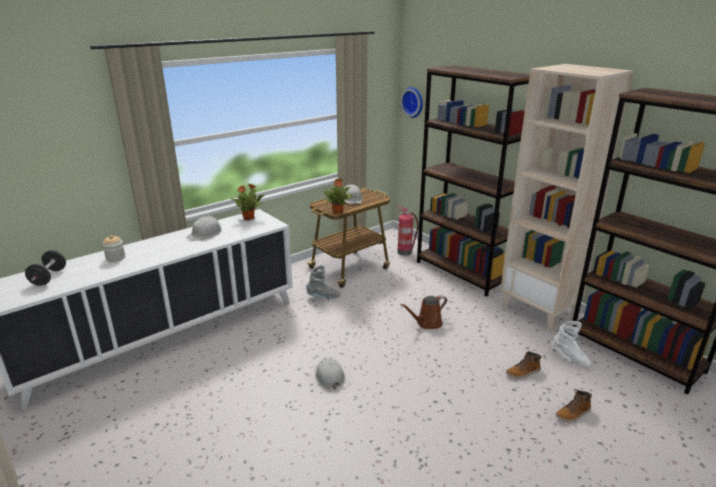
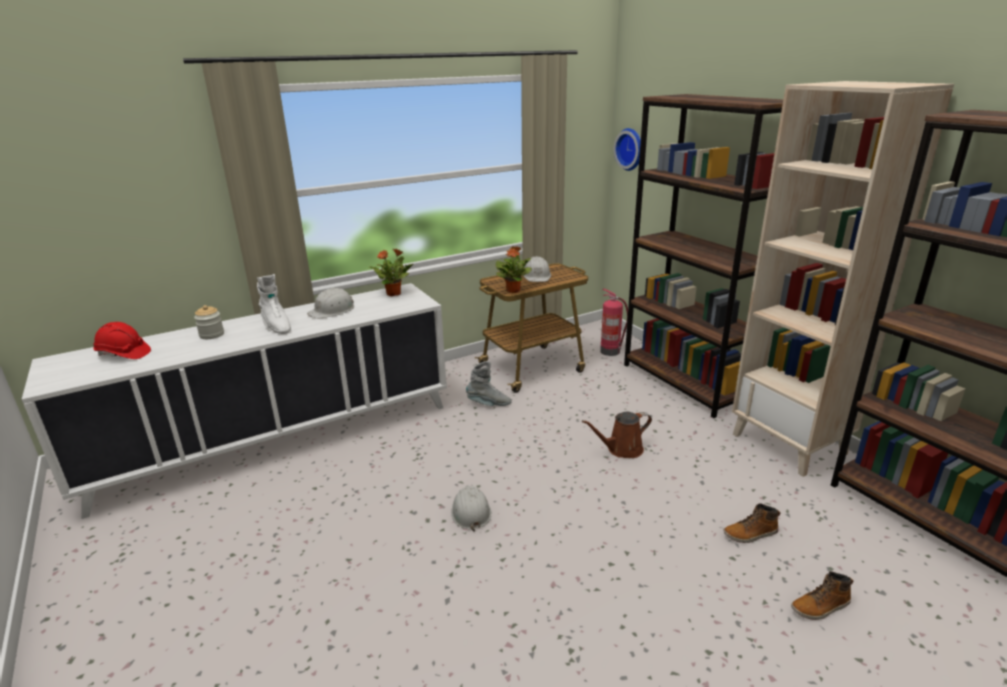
camera: 10 degrees right, 0 degrees up
(49, 277) = (123, 354): black dumbbell -> red hard hat
(570, 358) = (827, 519): white boot -> white boot (276, 326)

